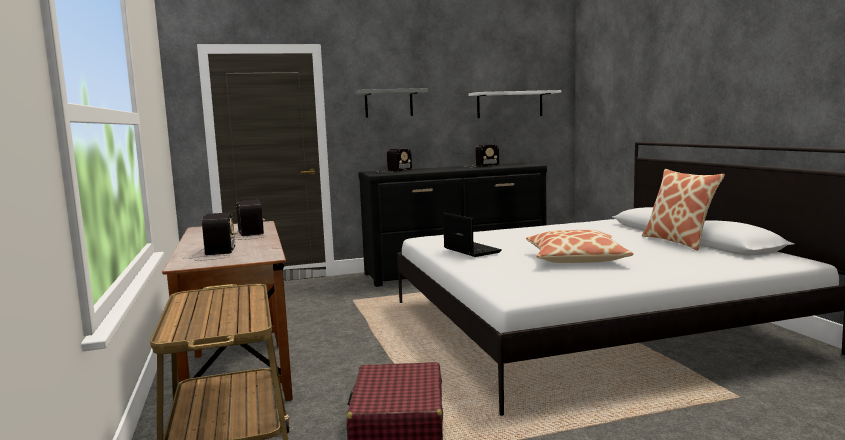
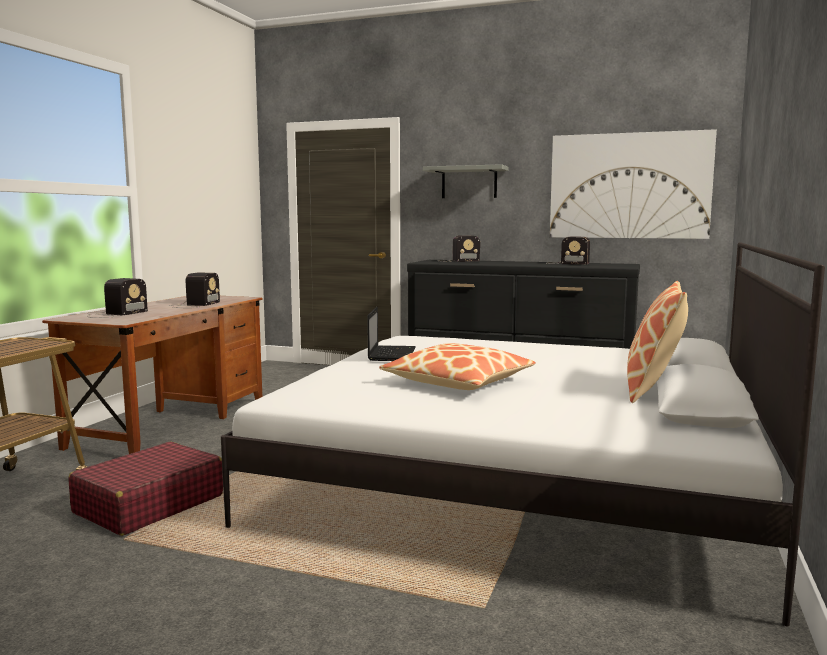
camera: 35 degrees right, 0 degrees up
(510, 104) = (629, 186): white shelf -> picture

